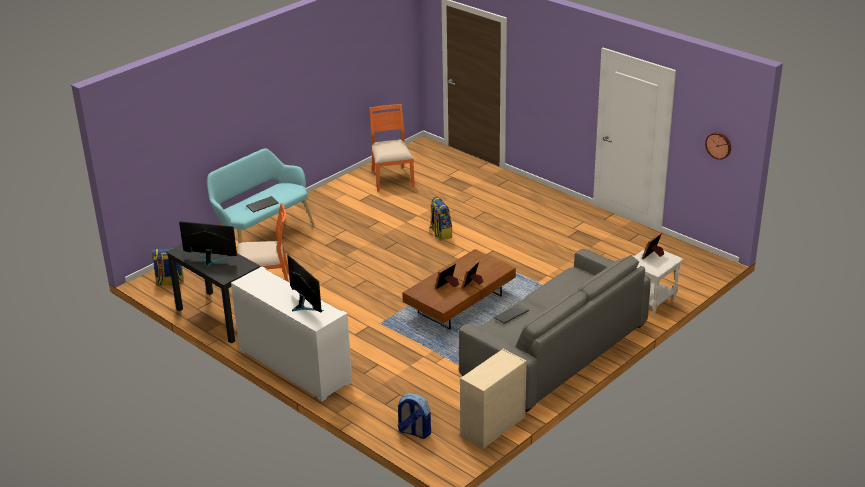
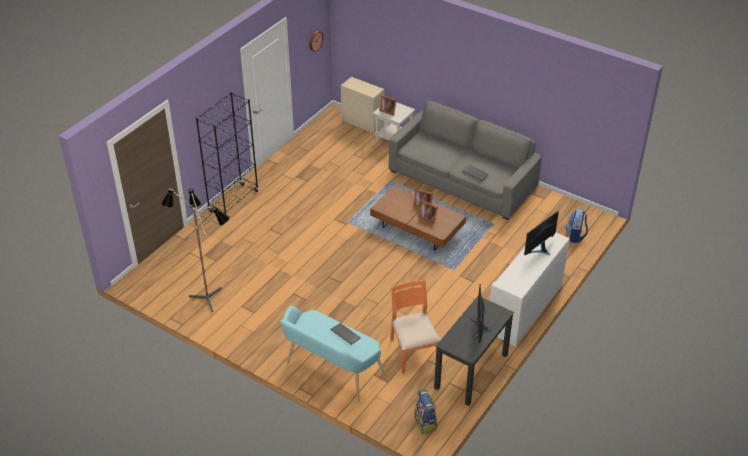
camera: 100 degrees left, 10 degrees up
(392, 178) = (208, 296): orange chair -> floor lamp
(440, 233) = (310, 252): backpack -> none
(492, 427) = (556, 202): beige dresser -> beige dresser (363, 123)
(537, 192) = (233, 201): none -> black bookcase

